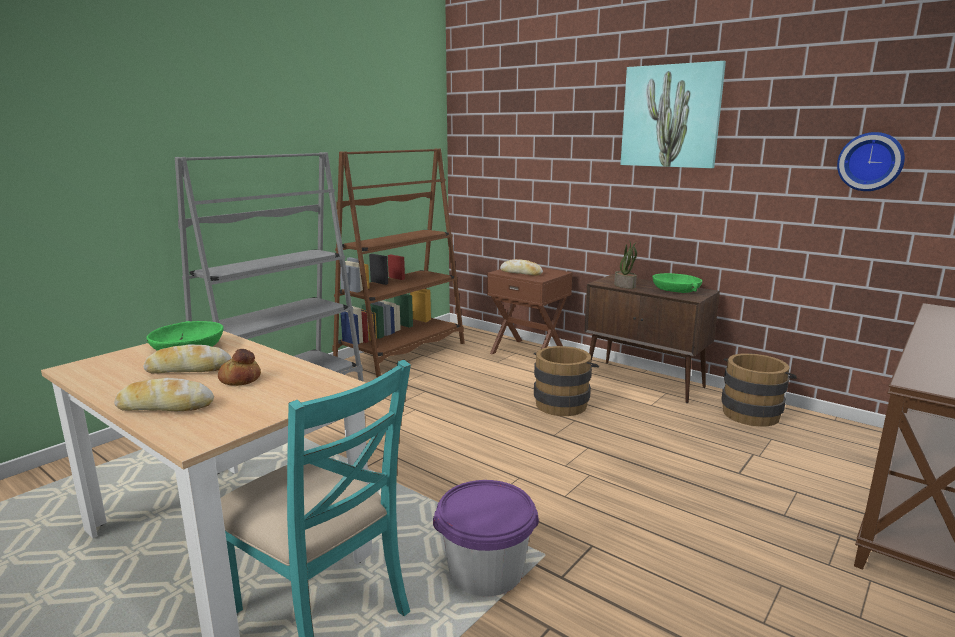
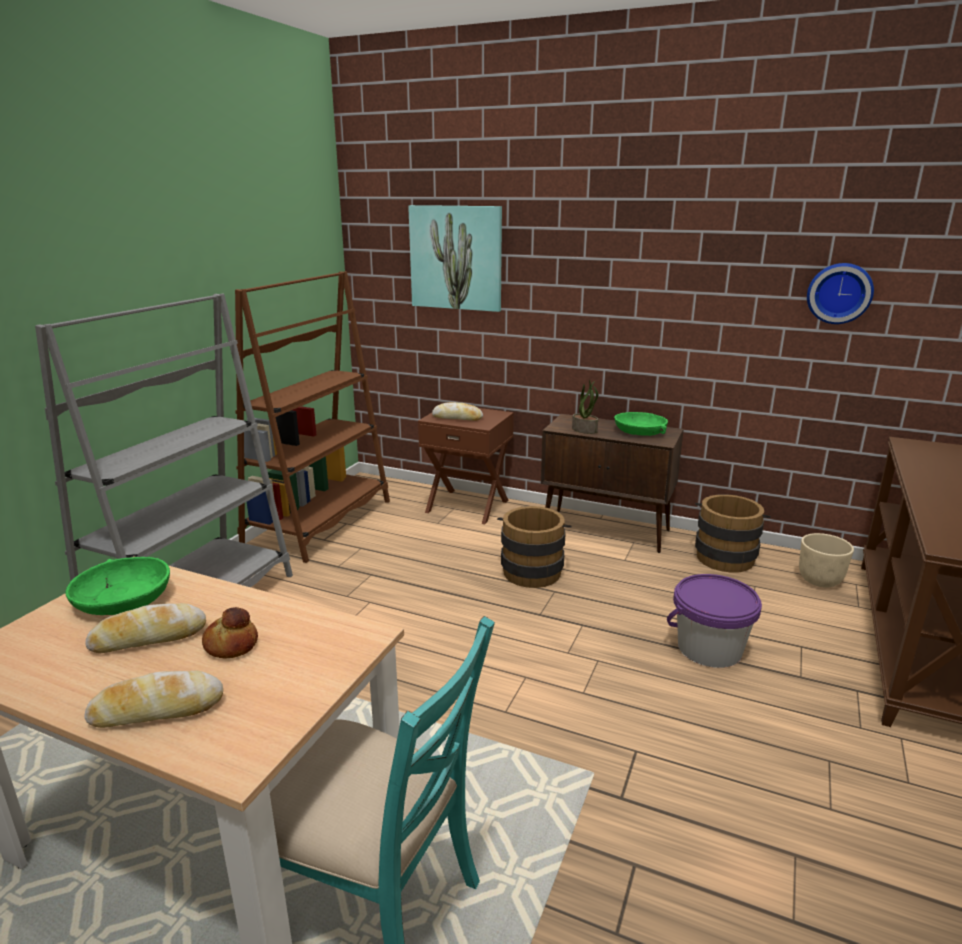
camera: 15 degrees left, 5 degrees up
(485, 570) = (539, 807): purple bucket -> purple bucket (709, 648)
(670, 116) = (625, 237): picture -> picture (456, 258)
(843, 443) = (820, 581): none -> beige planter

